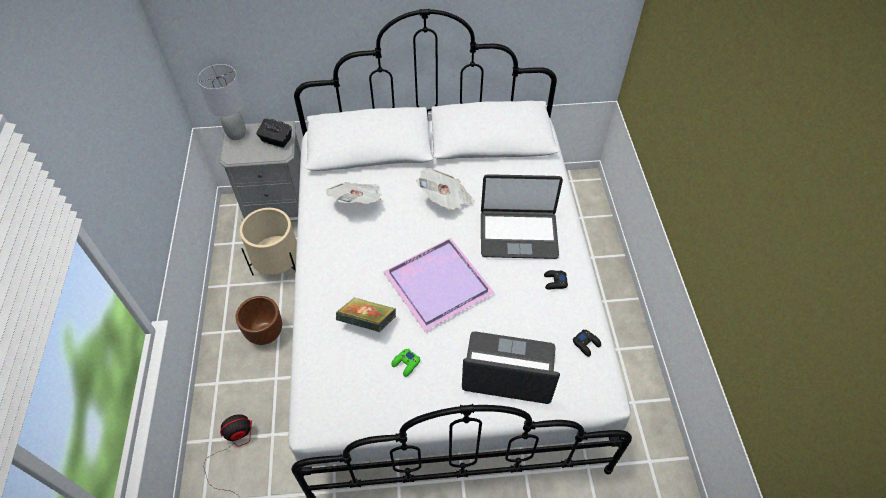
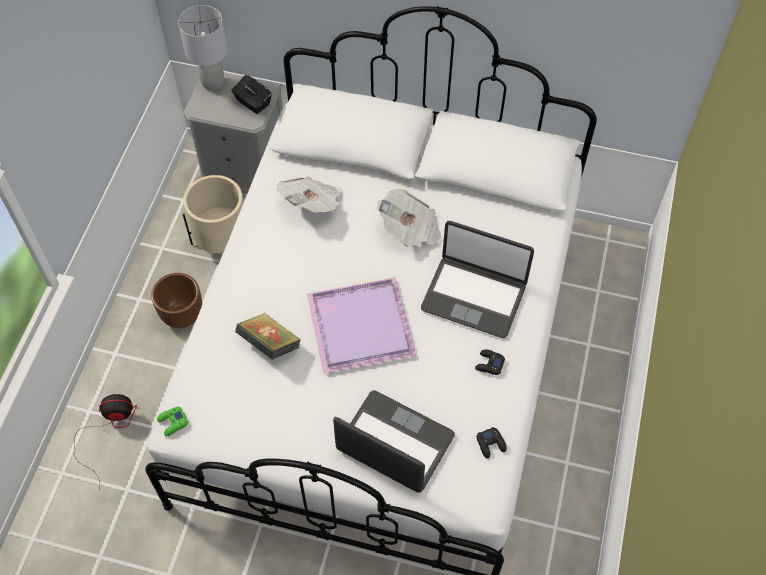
camera: 20 degrees right, 5 degrees up
(406, 364) = (291, 401): green game controller -> green game controller (173, 423)

